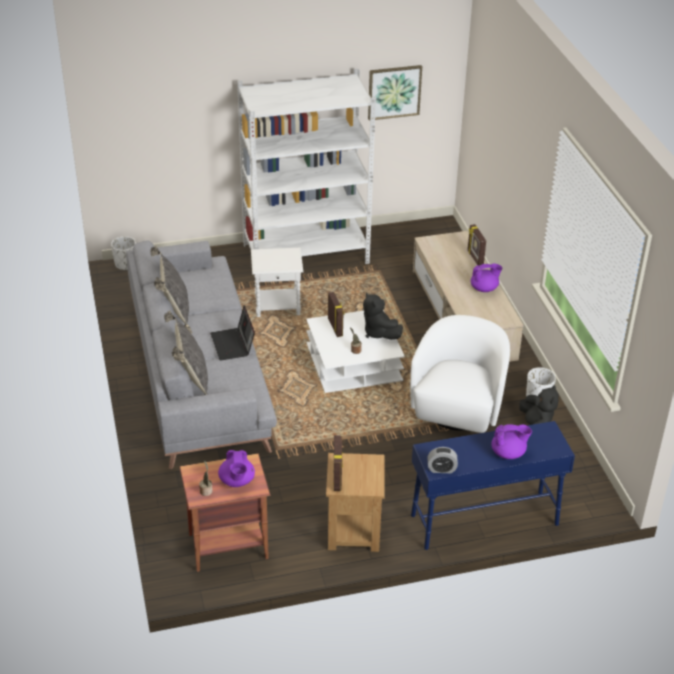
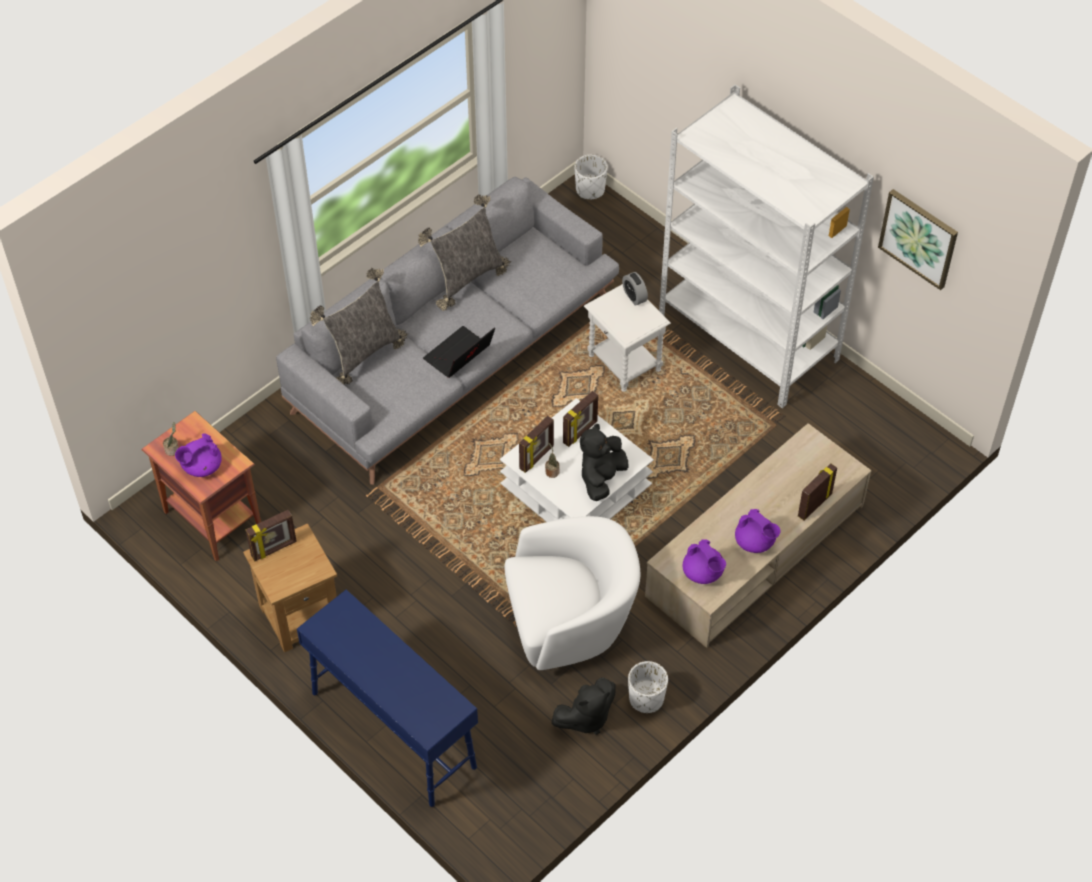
camera: 60 degrees right, 15 degrees up
(339, 352) = (537, 458): none -> picture frame
(441, 469) = (321, 632): alarm clock -> alarm clock (634, 296)
(508, 453) = (388, 684): purple teapot -> purple teapot (703, 573)

